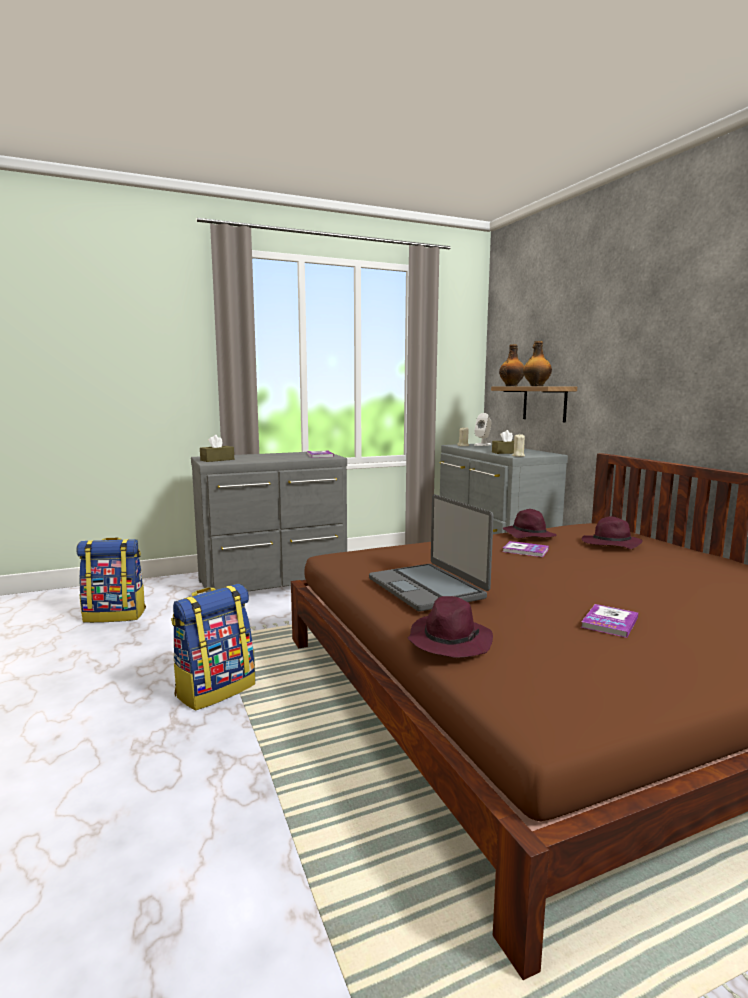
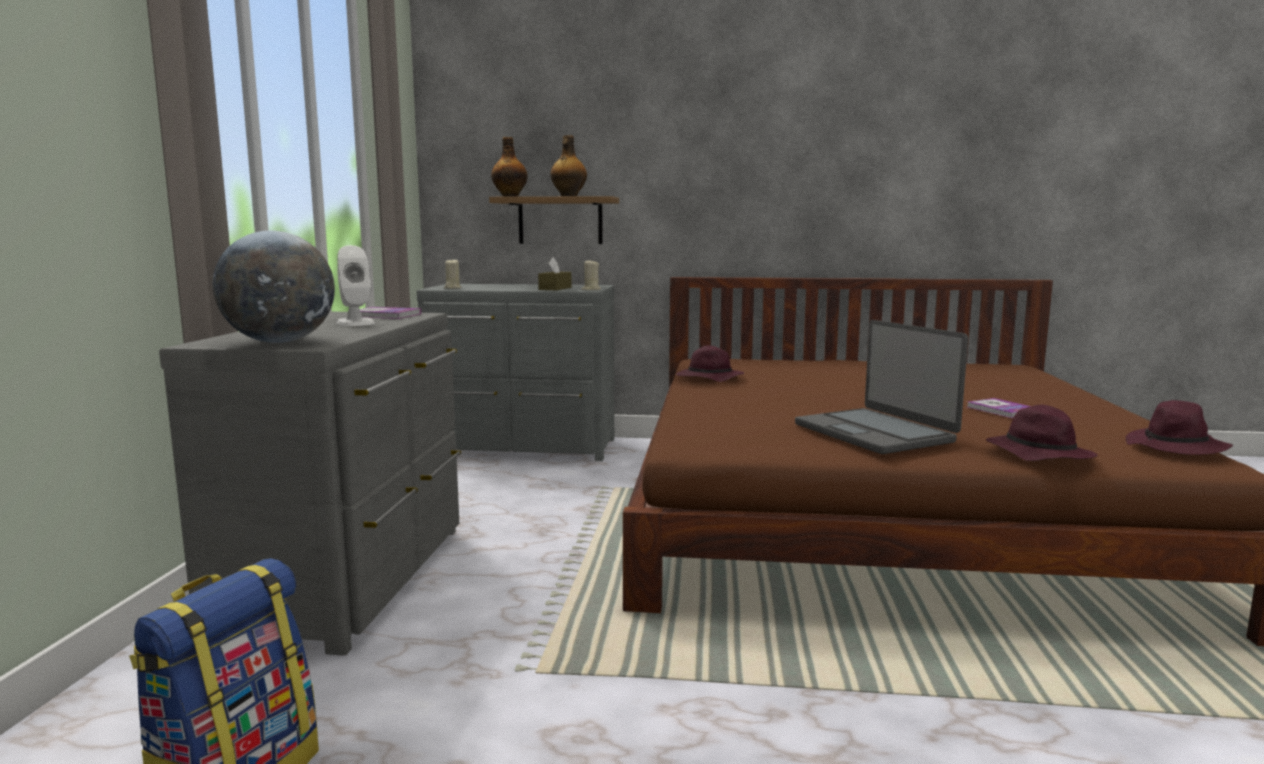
camera: 60 degrees left, 0 degrees up
(215, 690) = (742, 704): backpack -> none
(217, 460) = (280, 342): brown tissue box -> globe
(427, 588) = (875, 433): laptop -> laptop turned 60 degrees clockwise
(483, 444) = (461, 285): white speaker -> white speaker (355, 322)
(525, 550) = (766, 389): book -> none
(610, 545) = (778, 369): purple hat -> purple hat (1176, 448)

